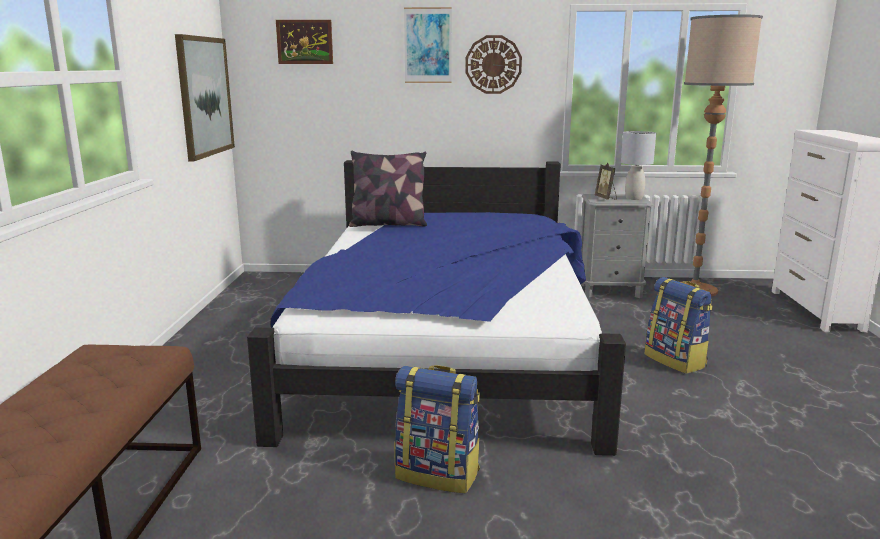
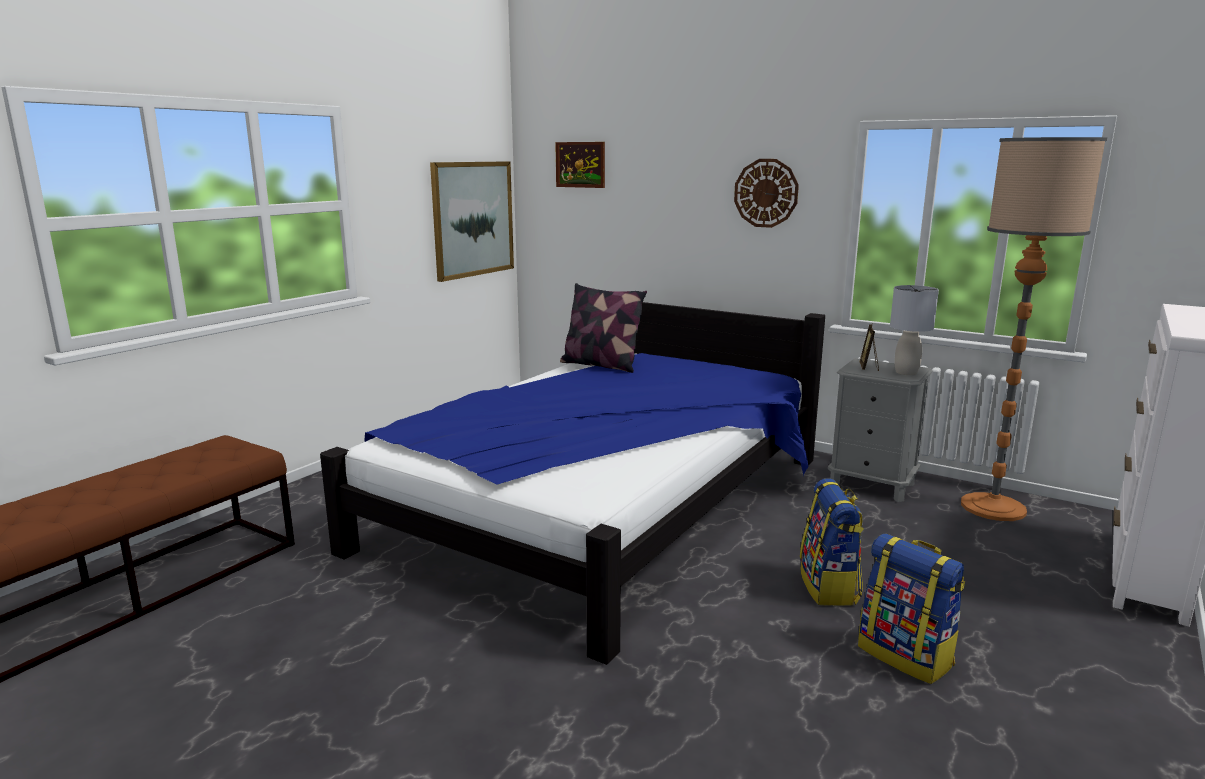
camera: 30 degrees right, 0 degrees up
(428, 45) = (696, 170): picture -> none
(438, 474) = (428, 625): backpack -> backpack (906, 656)

